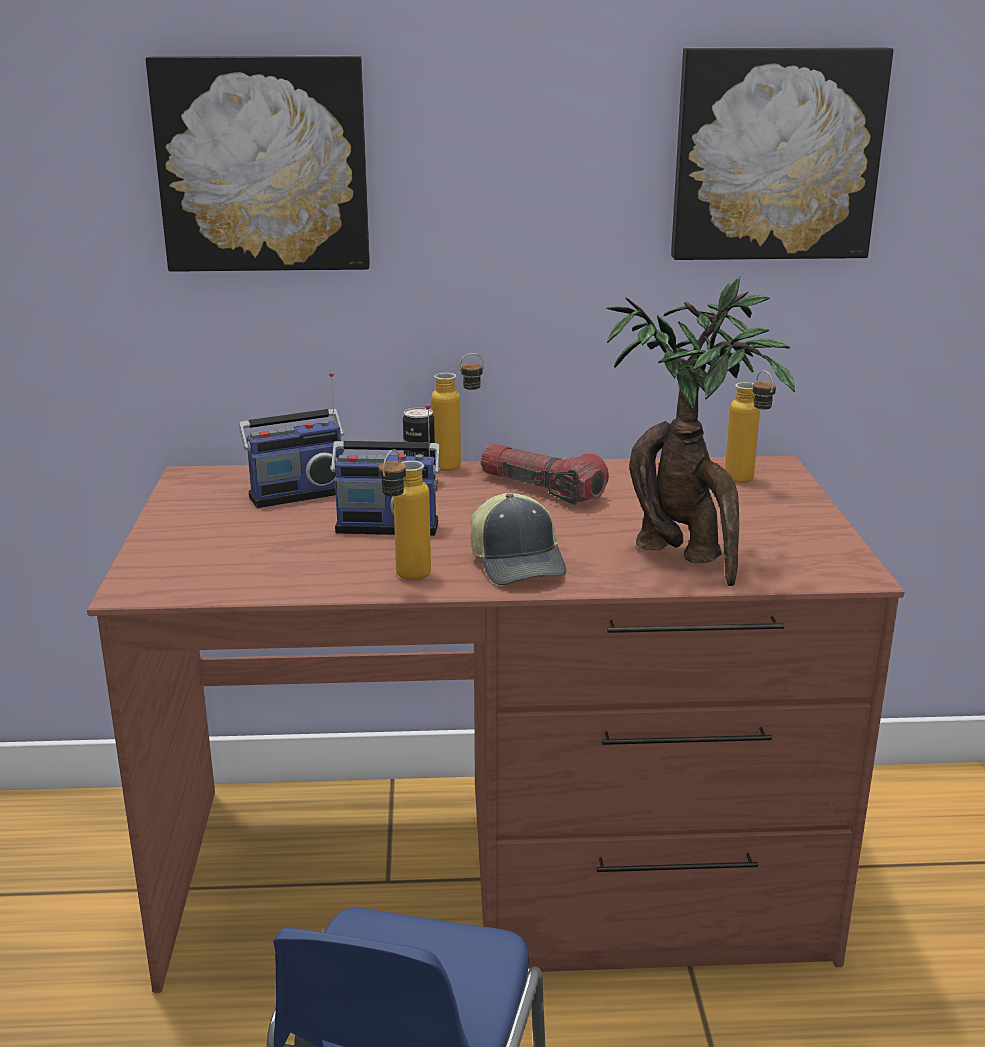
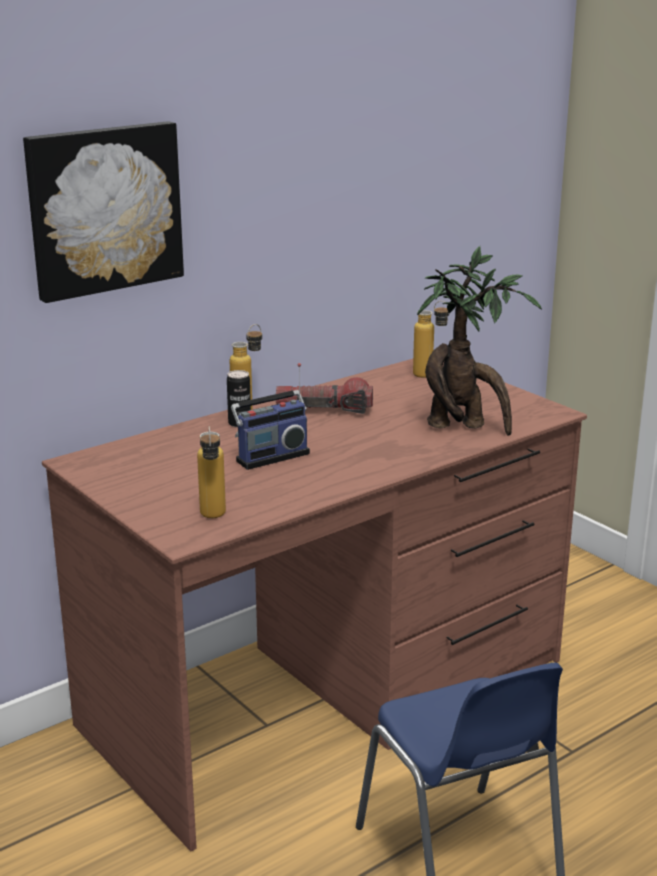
camera: 35 degrees left, 0 degrees up
(296, 493) = (174, 453): radio -> none
(405, 579) = (337, 483): bottle -> bottle (213, 518)
(519, 563) = (383, 455): cap -> none
(775, 154) = (407, 158): picture -> none

